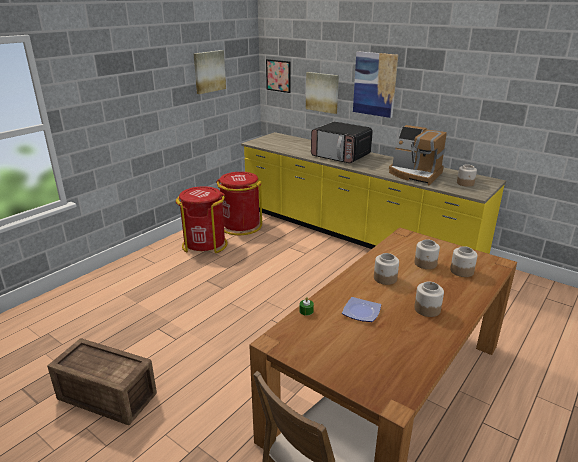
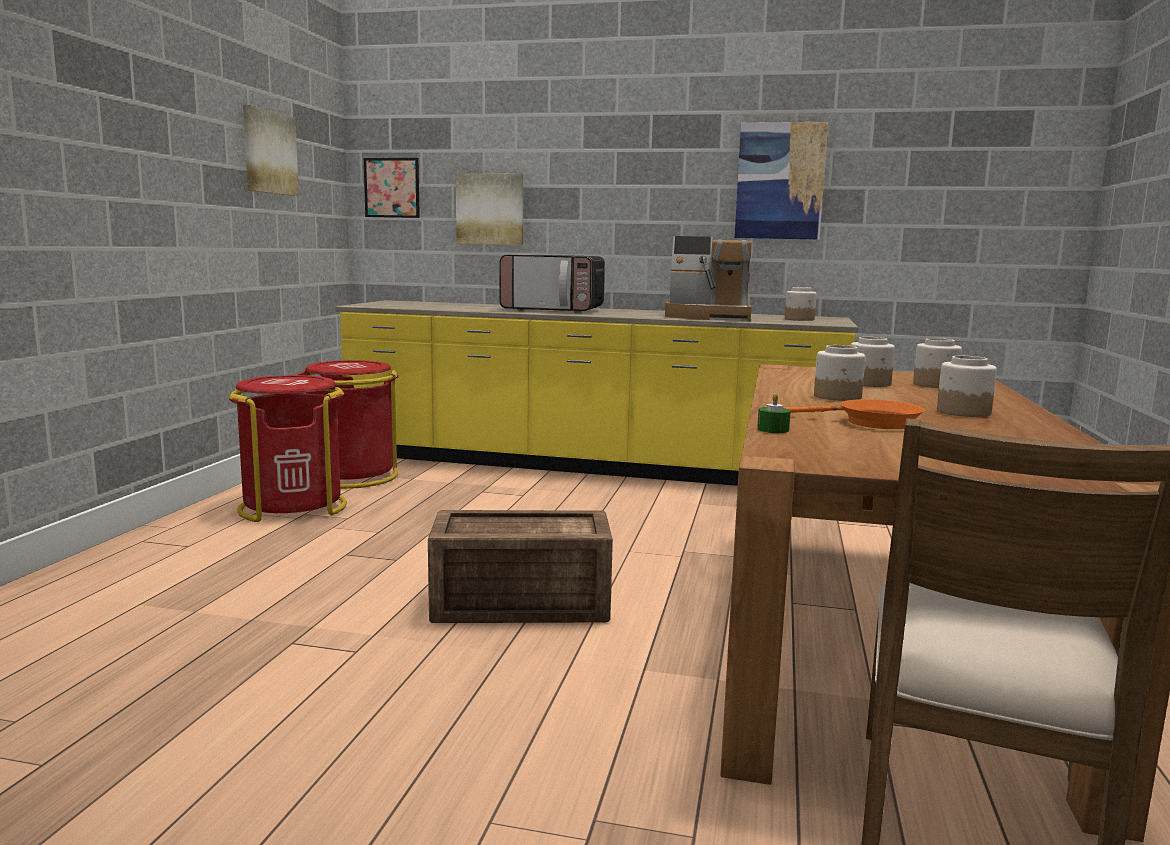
camera: 25 degrees left, 15 degrees down
(107, 395) = (247, 789): crate -> crate (518, 603)
(361, 312) = (871, 423): plate -> orange frying pan
(375, 84) = (597, 183): picture -> picture (780, 181)

